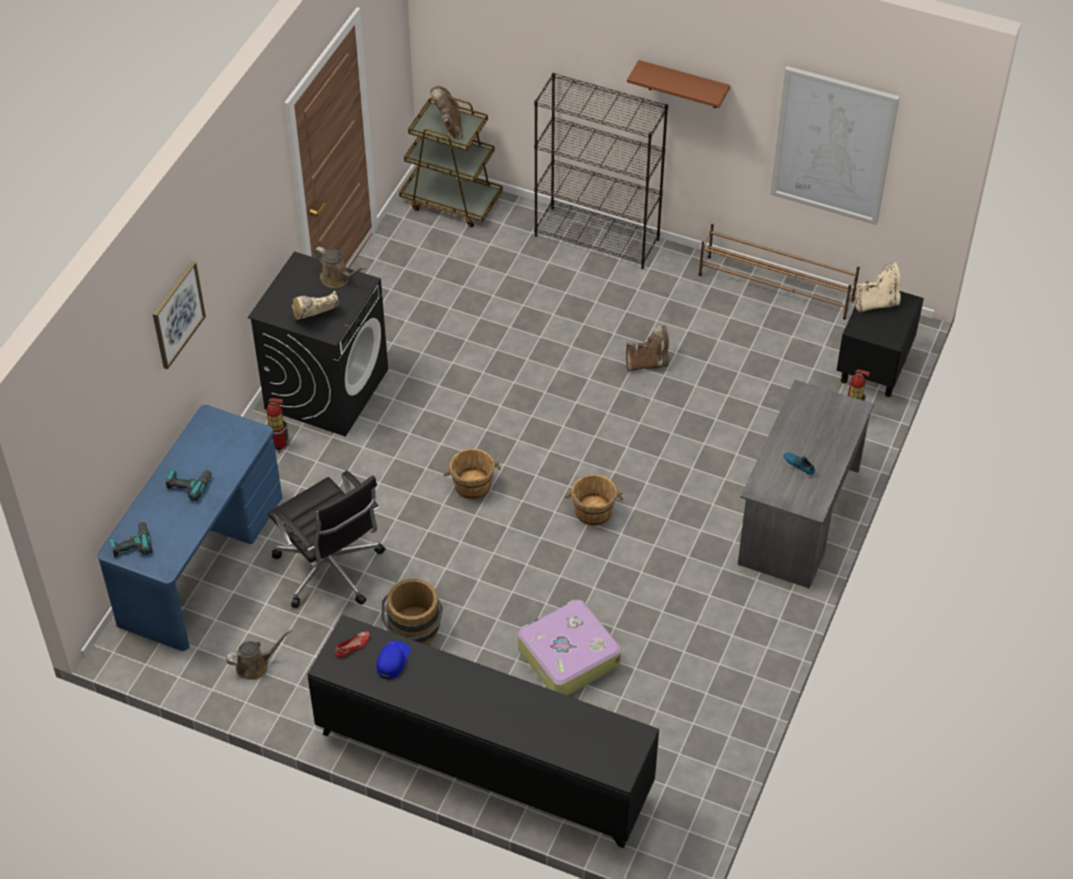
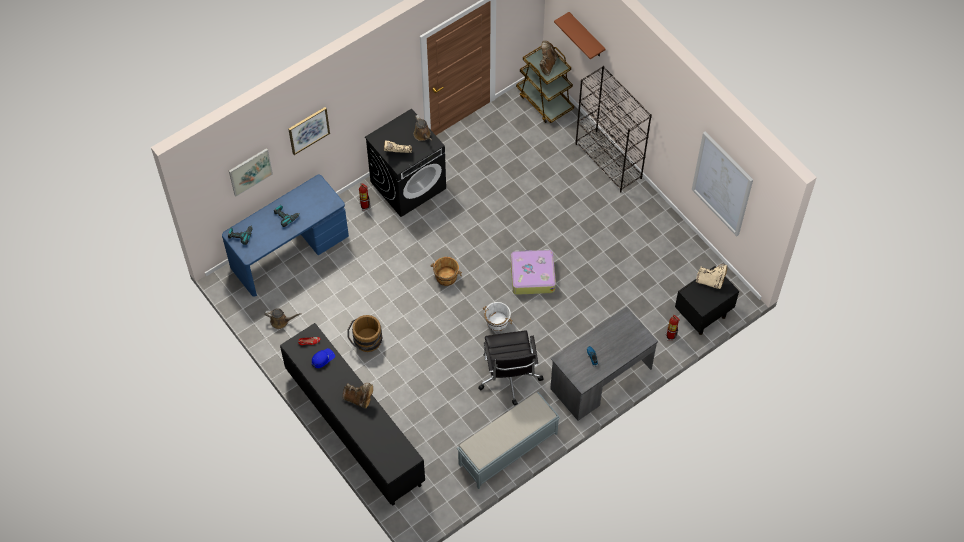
camera: 30 degrees right, 10 degrees up
(115, 415) = (250, 171): none -> picture
(331, 571) = (347, 289): black office chair -> black office chair (509, 377)
(567, 656) = (431, 394): suitcase -> suitcase (532, 275)
(593, 512) = (497, 322): brown bucket -> white bucket
(648, 363) = (584, 251): brown boot -> brown boot (359, 399)
(683, 85) = (659, 110): brown shelf -> brown shelf (586, 36)
(738, 678) = (507, 449): none -> grey bench
(776, 288) = (685, 239): brown shoe rack -> none

